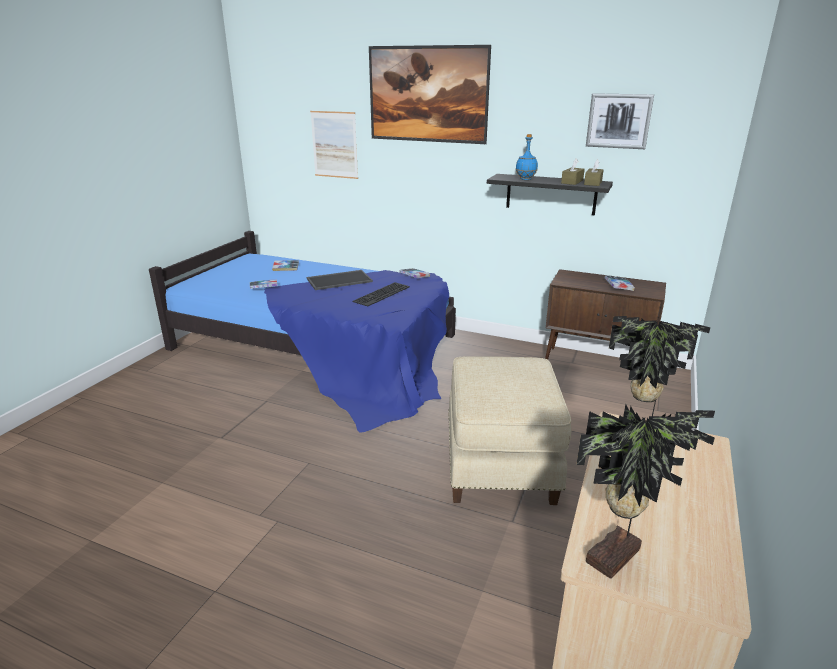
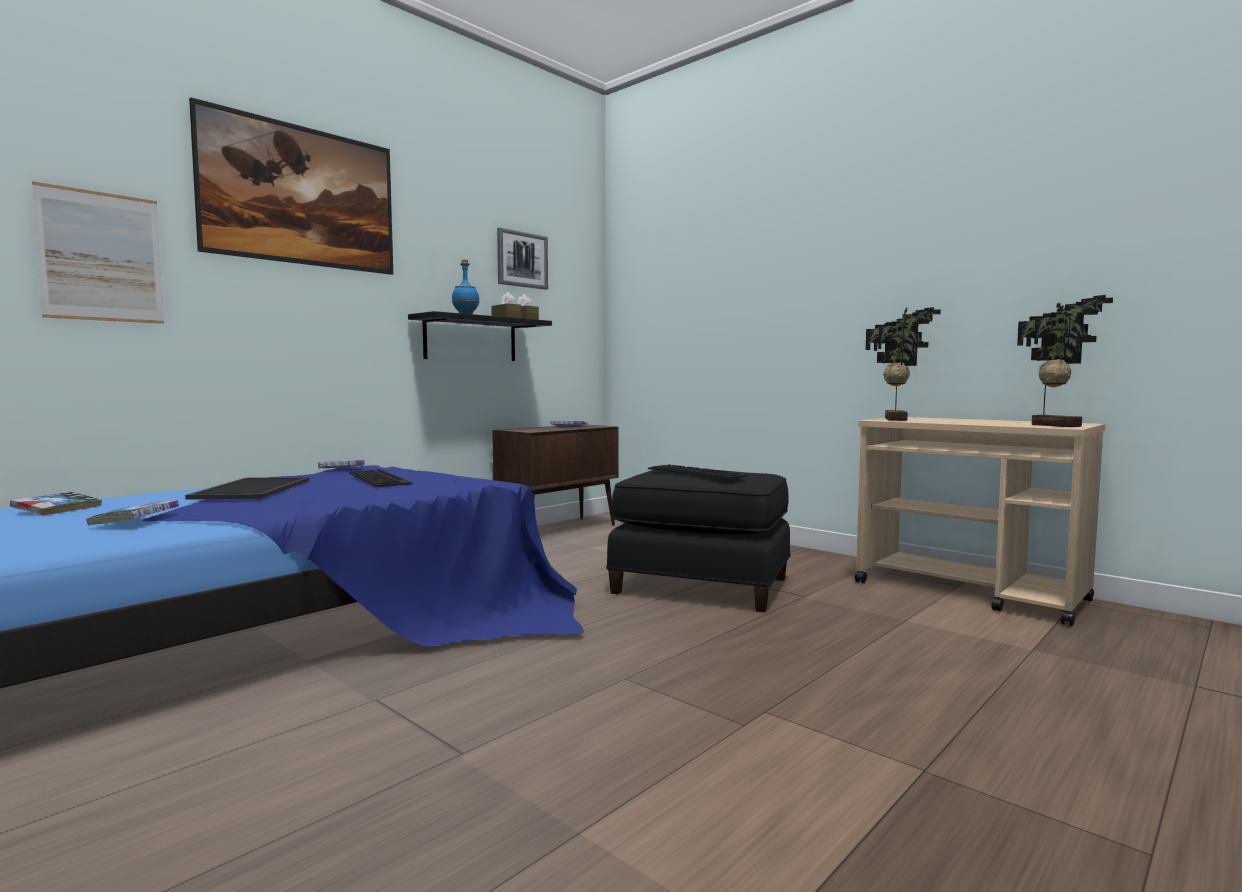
camera: 70 degrees left, 20 degrees down
(497, 378) = (698, 472): none -> keyboard
(501, 461) = (702, 585): beige ottoman -> black ottoman

